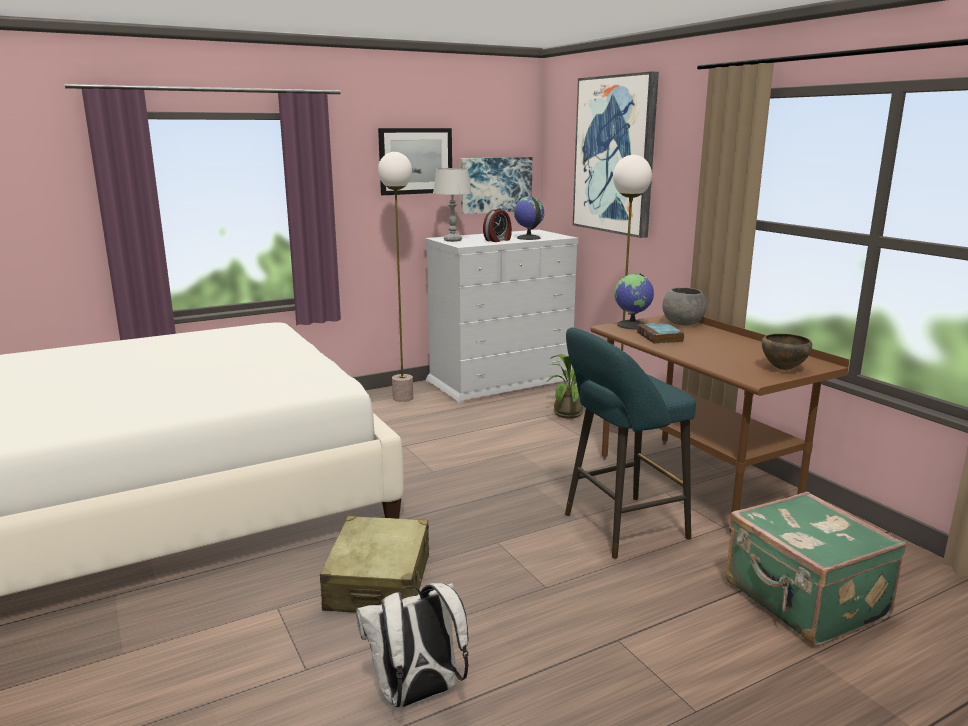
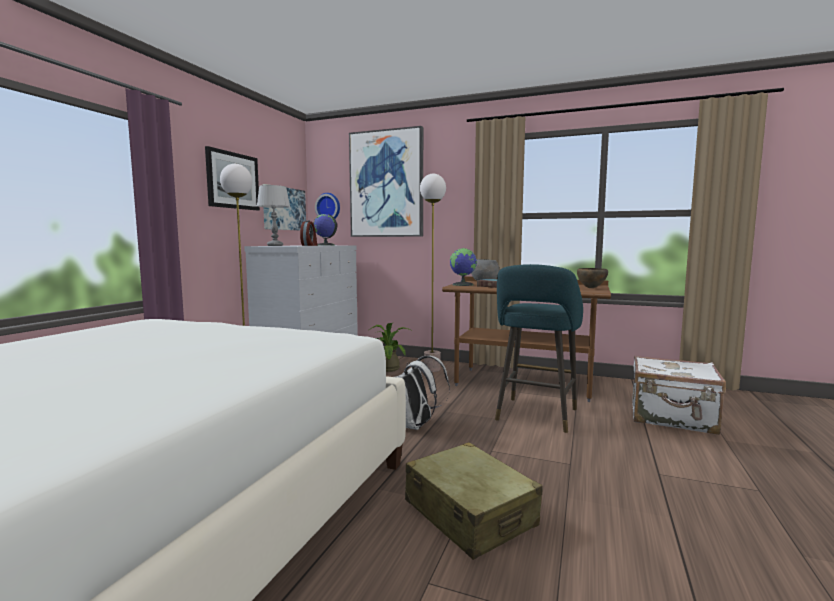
camera: 40 degrees left, 10 degrees down
(417, 695) = (656, 578): white backpack -> white backpack (416, 426)
(558, 180) = (328, 207): none -> wall clock
(803, 602) = (672, 418): green suitcase -> white suitcase

